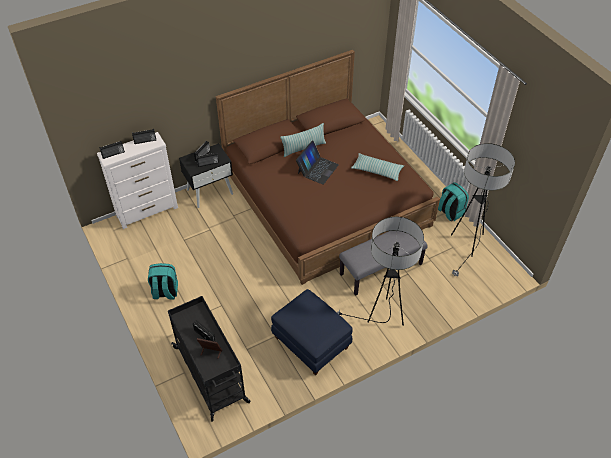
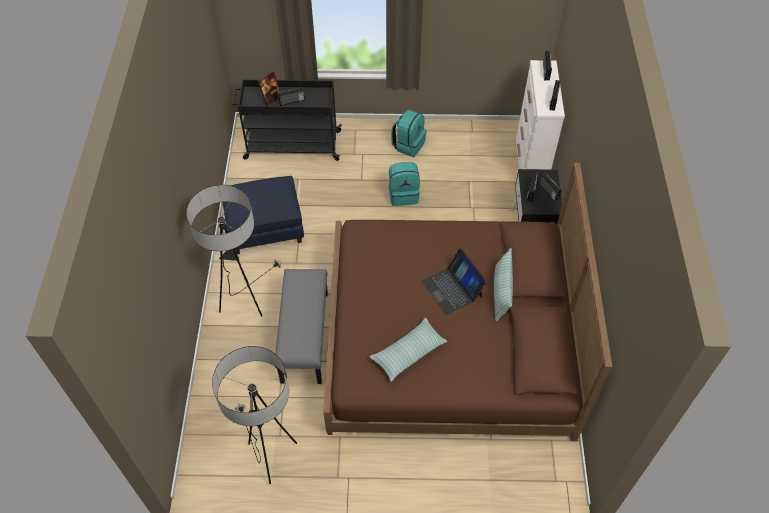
camera: 120 degrees right, 5 degrees up
(450, 212) = (335, 473): turquoise backpack -> turquoise backpack (403, 195)

